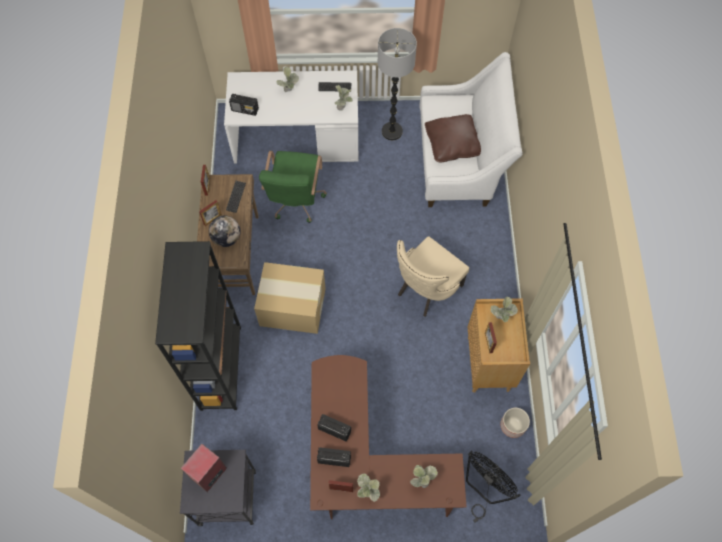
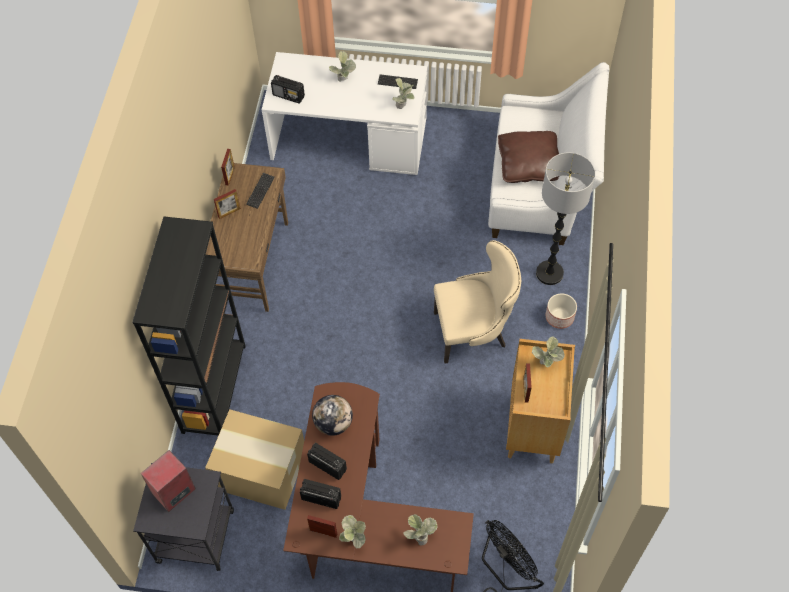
camera: 10 degrees right, 5 degrees down
(227, 238) = (241, 235): globe -> globe (333, 423)
(292, 306) = (309, 330): cardboard box -> cardboard box (259, 469)
(296, 204) = (335, 215): green office chair -> none
(392, 131) = (464, 145): floor lamp -> floor lamp (549, 273)
(426, 289) = (473, 332): beige chair -> beige chair turned 150 degrees counterclockwise
(513, 426) = (550, 503): planter -> planter (559, 317)

